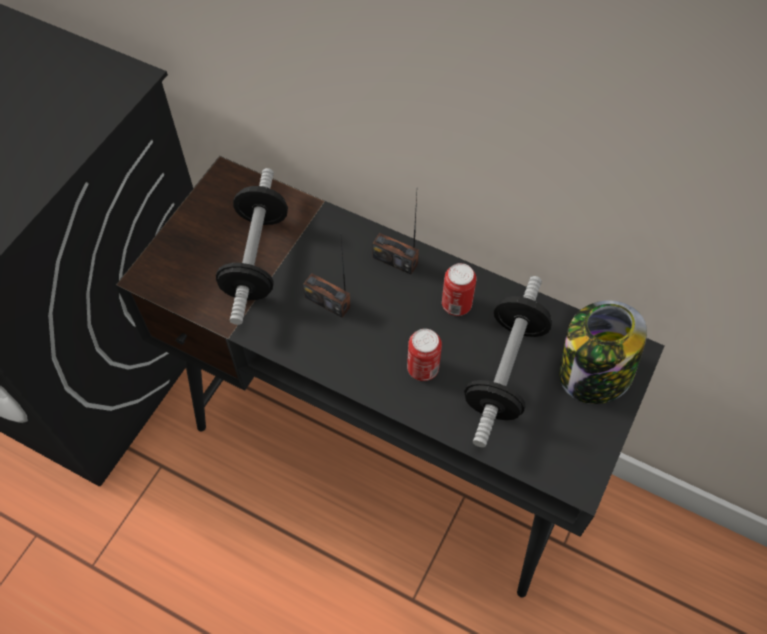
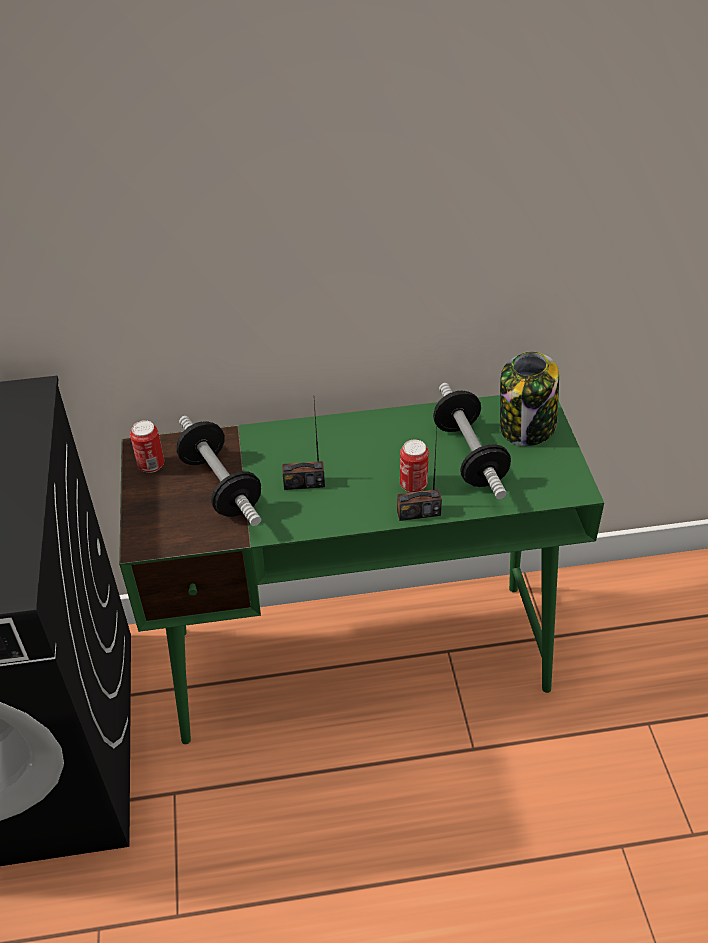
camera: 35 degrees left, 15 degrees down
(386, 452) = (361, 659): black desk -> green desk
(395, 260) = (328, 433): radio -> radio (418, 512)
(456, 305) = (398, 437): can -> can (151, 465)

